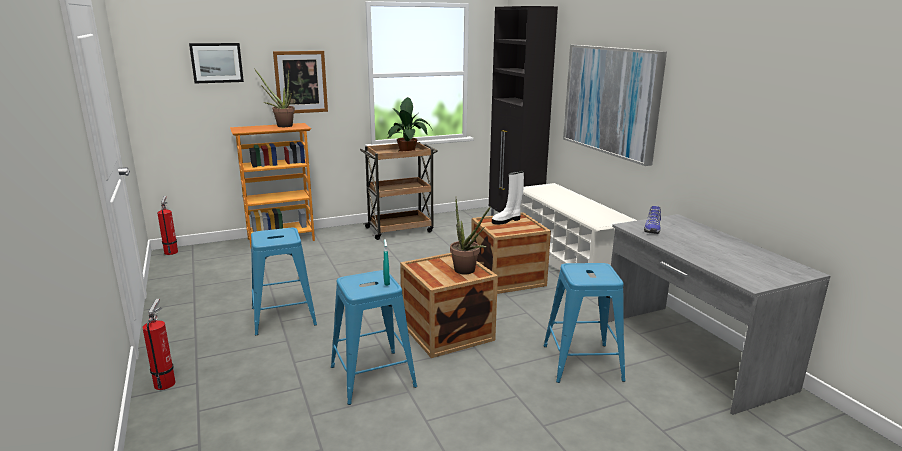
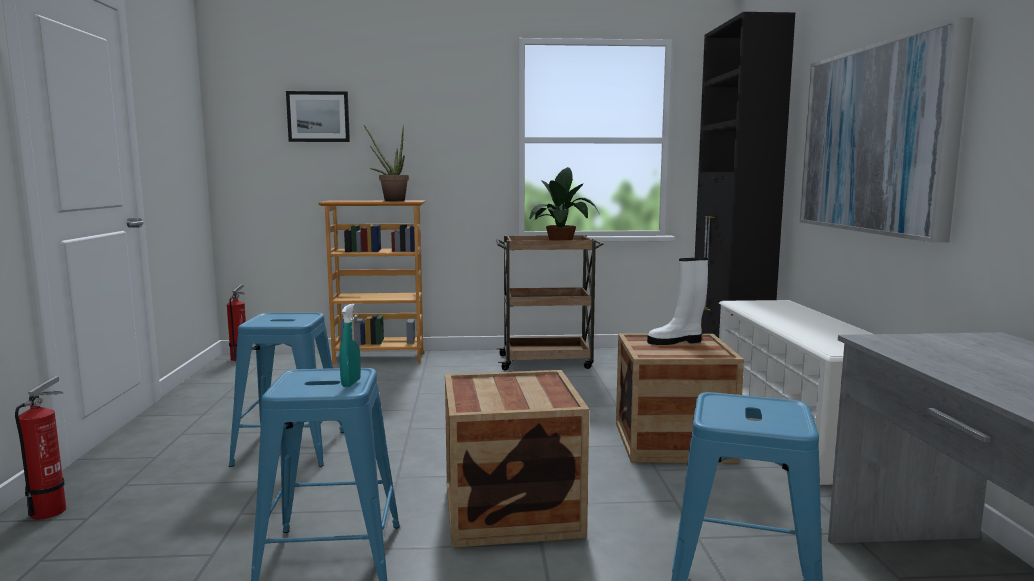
camera: 20 degrees right, 10 degrees down
(301, 82) = (424, 145): picture -> none
(467, 272) = (542, 398): potted plant -> none
(651, 229) = (923, 347): shoe -> none

